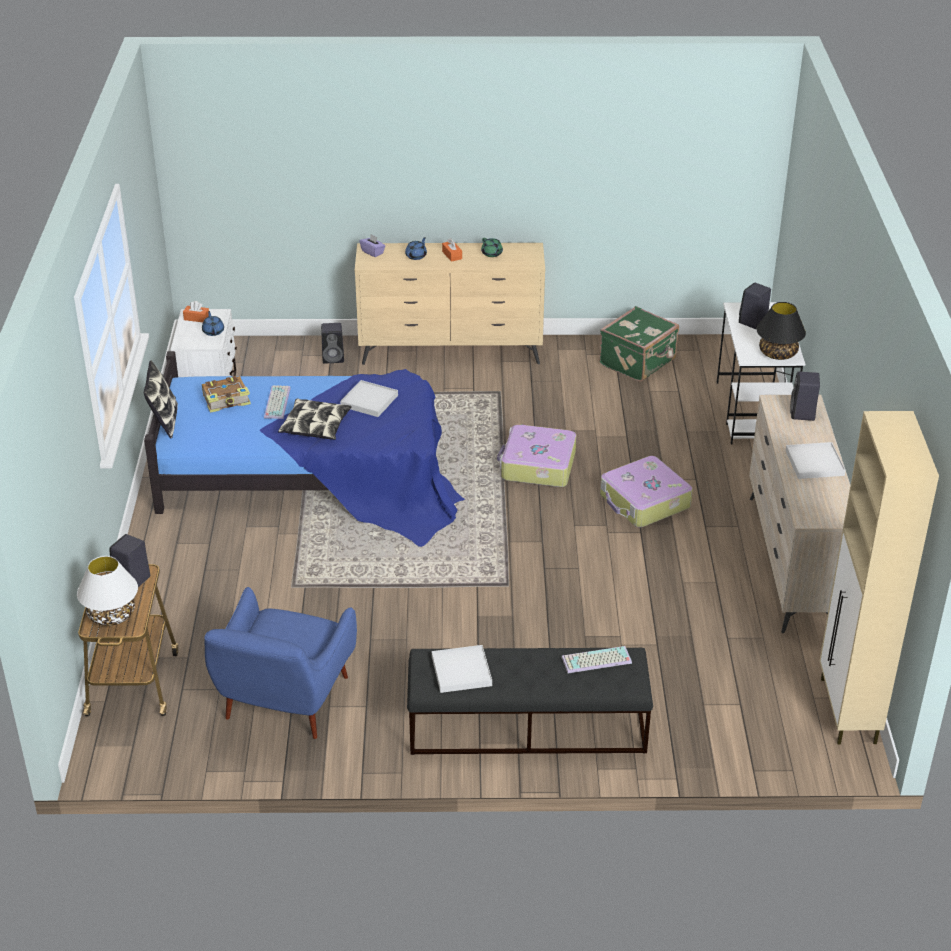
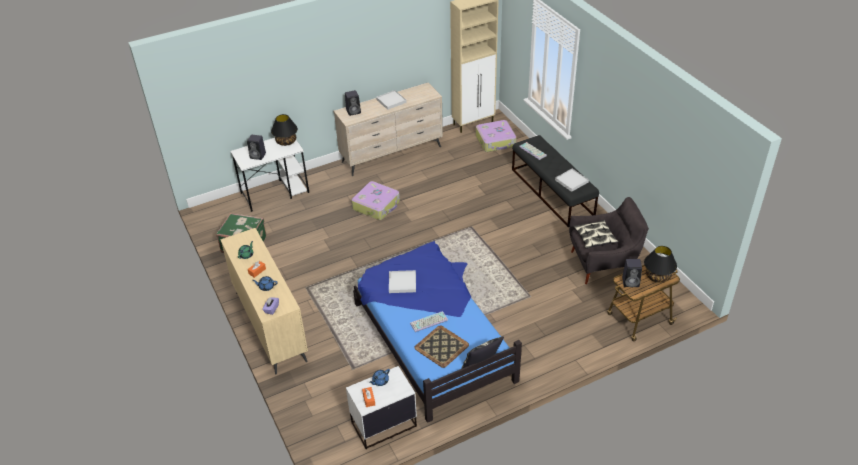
camera: 115 degrees left, 5 degrees up
(111, 615) = (658, 276): white table lamp -> black table lamp
(227, 400) = (441, 346): book -> tray
(284, 702) = (603, 264): blue armchair -> grey armchair
(315, 426) = (440, 295): pillow -> pillow (594, 238)
(334, 358) = (306, 379): black speaker -> none
(537, 466) = (370, 249): suitcase -> suitcase (496, 141)

